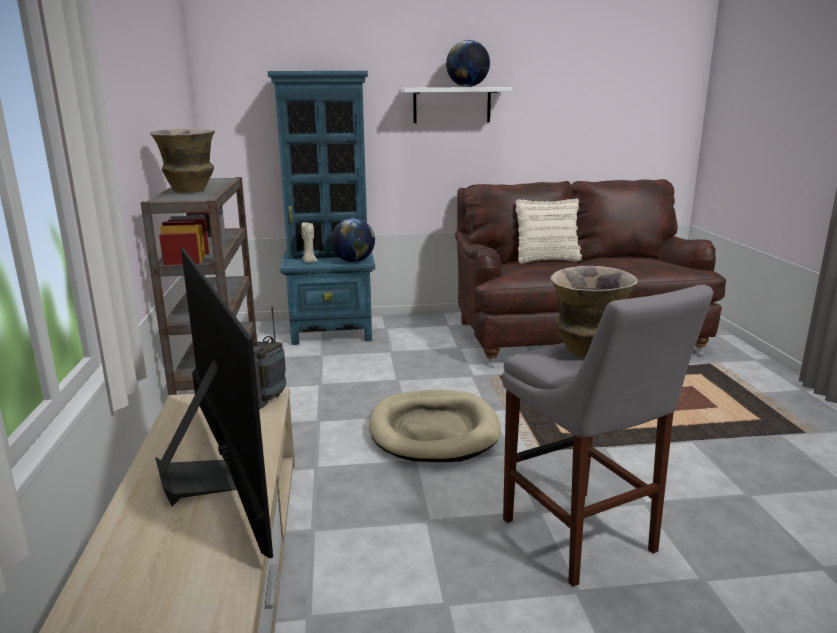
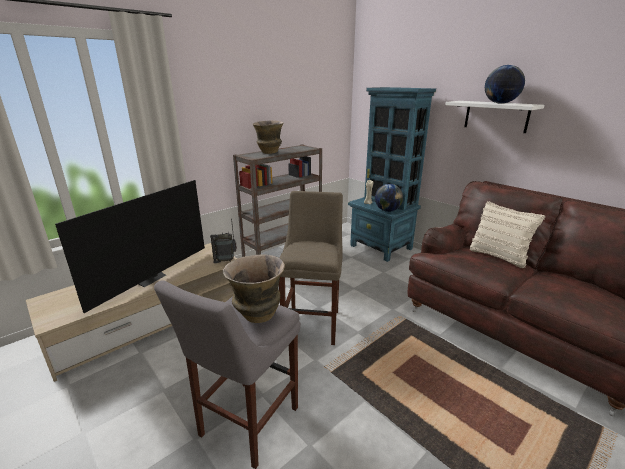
camera: 55 degrees right, 5 degrees up
(433, 431) = (312, 322): beige dog bed -> beige stool

